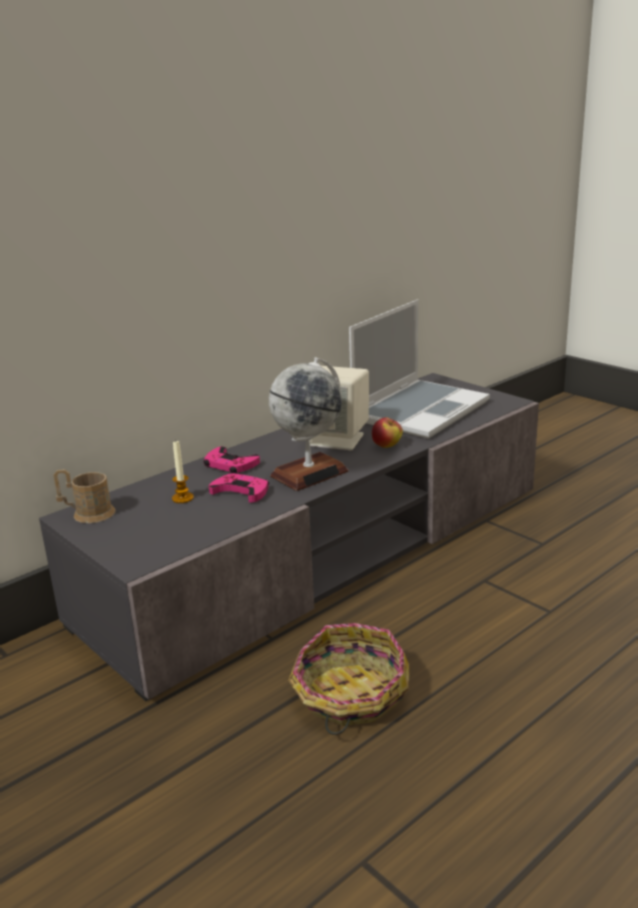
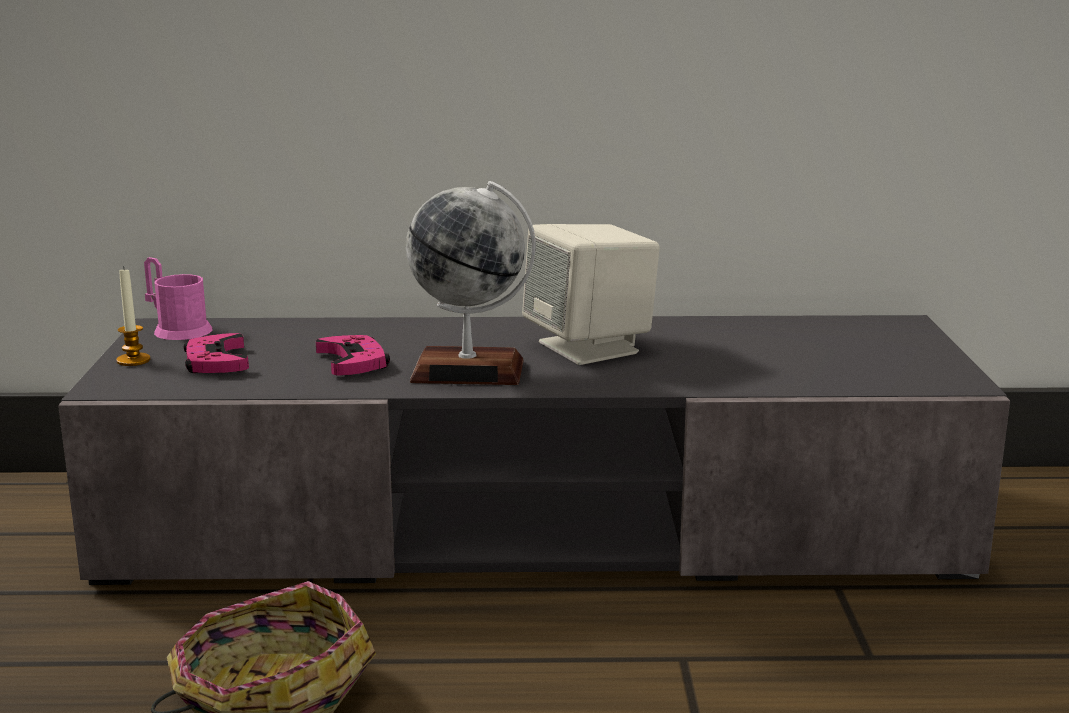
camera: 40 degrees right, 5 degrees down
(87, 514) = (176, 329): brown mug -> pink mug
(182, 498) = (286, 347): candle -> candle (133, 360)
(230, 465) = (408, 333): pink game controller -> pink game controller (216, 362)
(387, 446) = (635, 375): apple -> none
(419, 410) = (785, 351): laptop -> none

